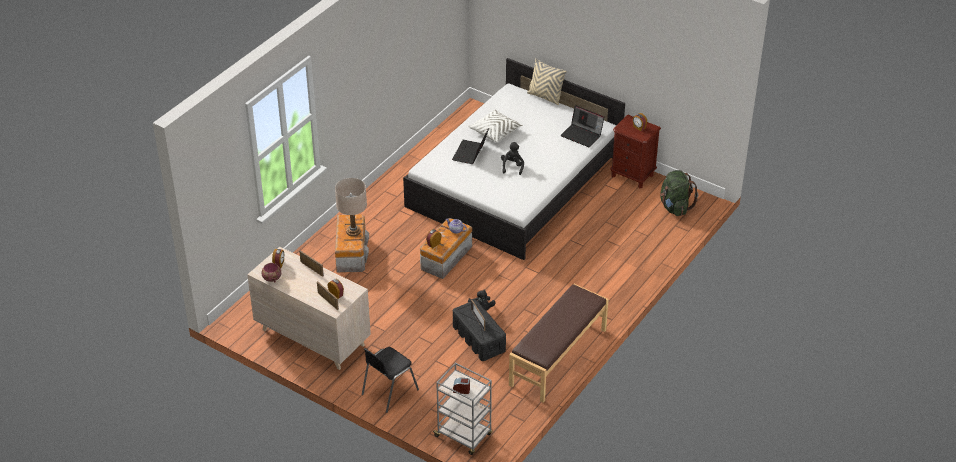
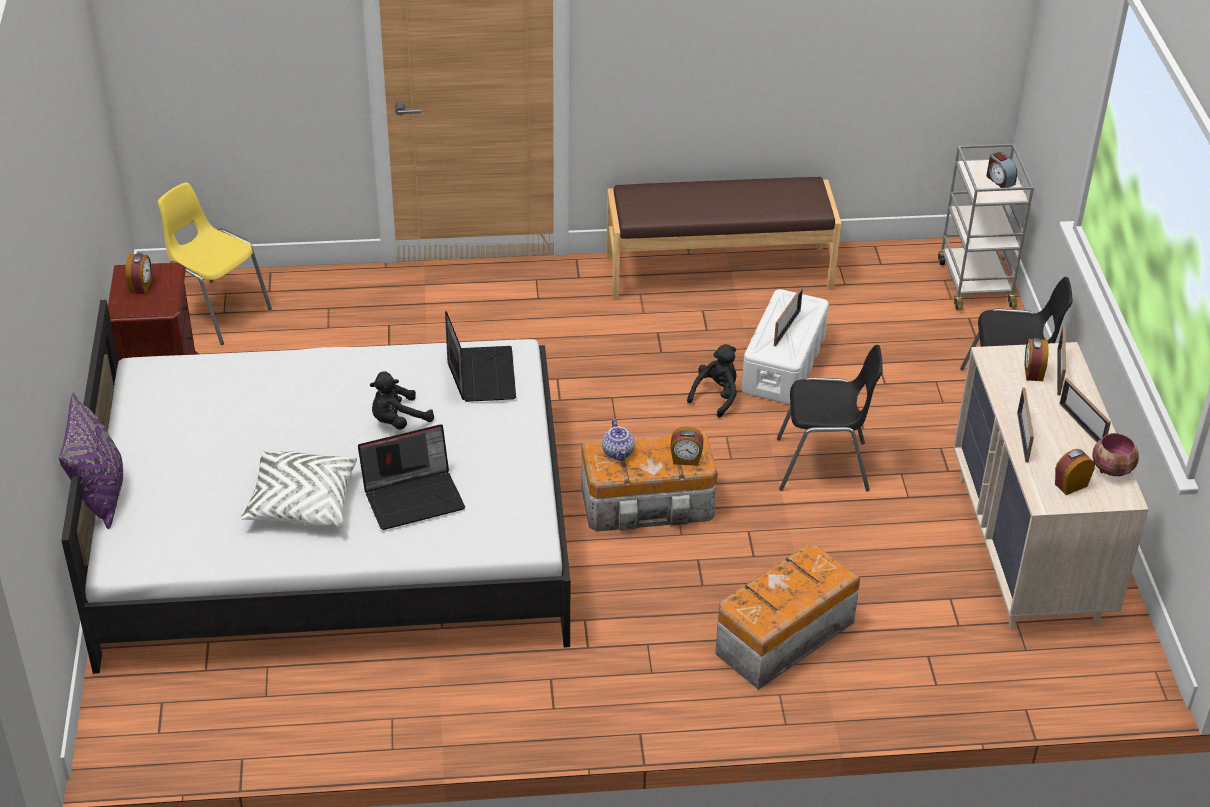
camera: 130 degrees left, 0 degrees up
(298, 287) = (1081, 425): none -> picture frame
(353, 231) = (781, 584): beige table lamp -> none
(412, 313) = (823, 466): none -> black chair
(478, 338) = (783, 365): black storage box -> white storage box
(545, 97) = (101, 495): beige pillow -> purple pillow
(582, 135) = (200, 382): laptop -> laptop (479, 374)
(675, 207) = (217, 311): green backpack -> yellow chair

